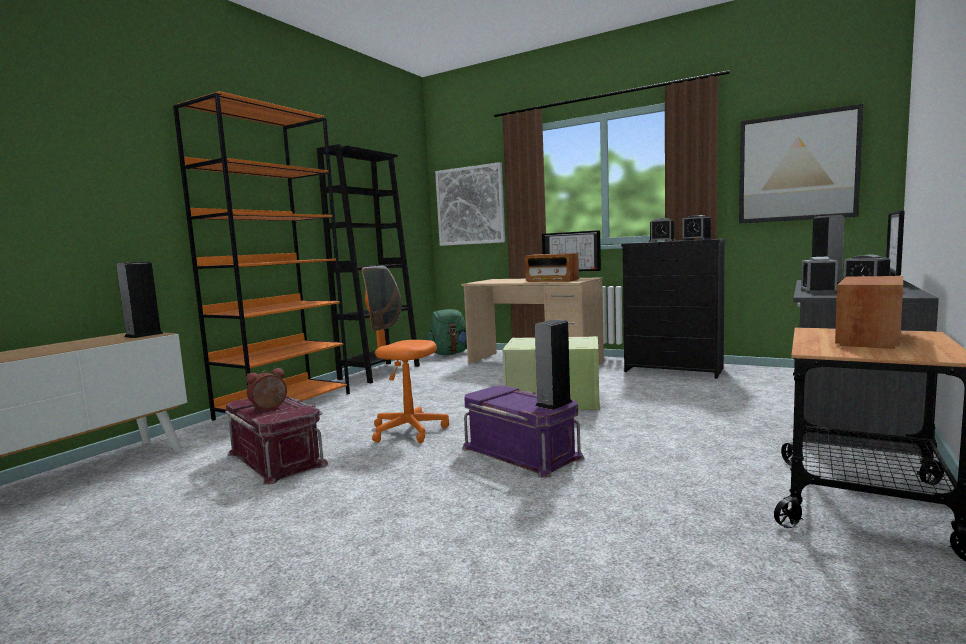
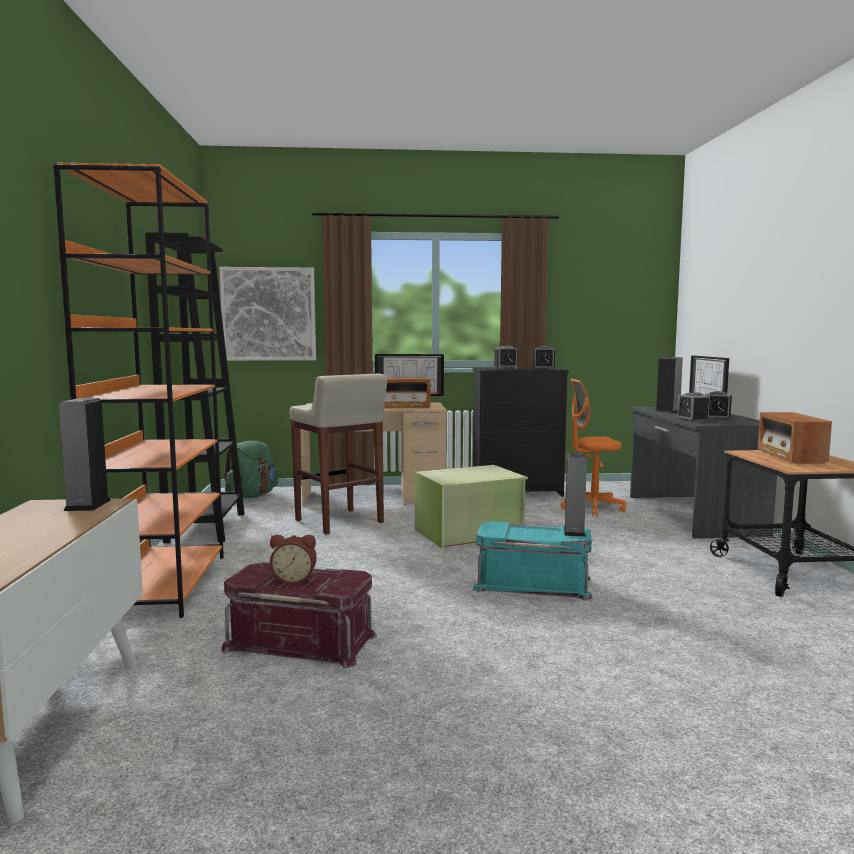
camera: 35 degrees left, 0 degrees up
(269, 408) = (294, 580): alarm clock -> alarm clock turned 105 degrees counterclockwise
(408, 431) = (387, 585): orange office chair -> orange office chair (592, 508)
(470, 379) = (339, 522): none -> beige stool
(522, 452) = (533, 583): purple storage box -> turquoise storage box
(797, 167) = (605, 308): picture -> none

